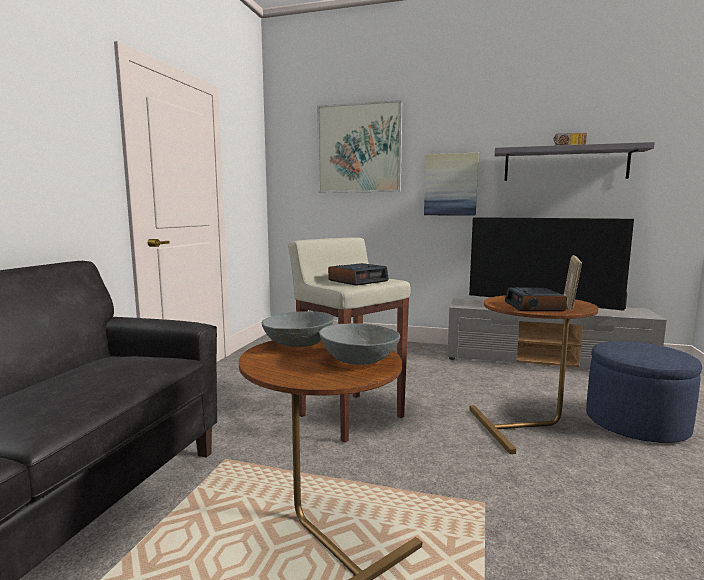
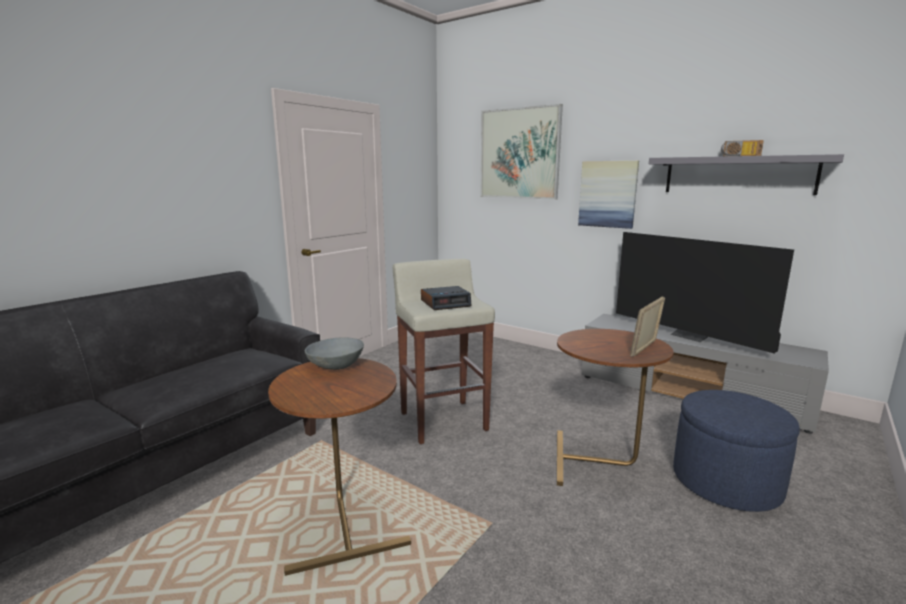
camera: 20 degrees right, 5 degrees up
(358, 360) = (355, 389): grey bowl -> none
(534, 306) = (601, 348): alarm clock -> none

